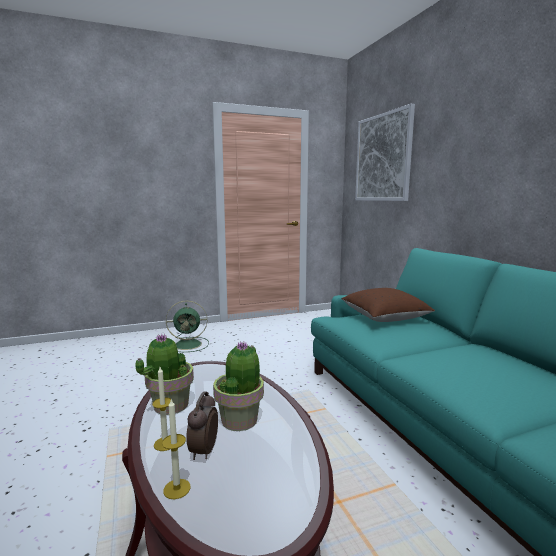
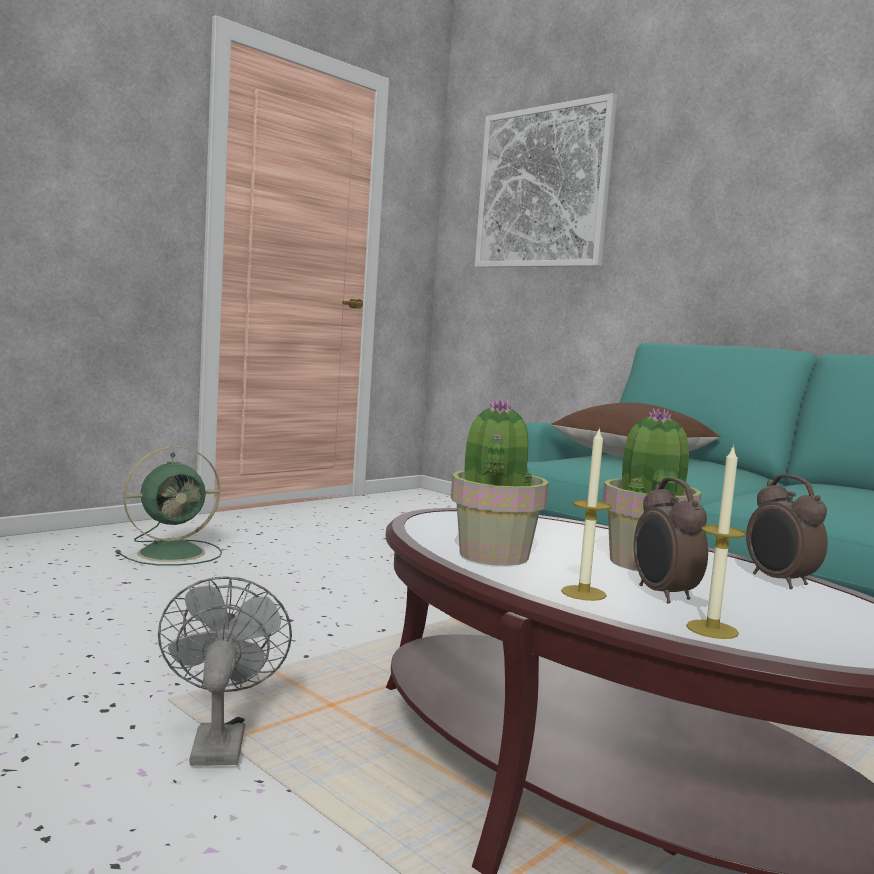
camera: 25 degrees left, 5 degrees down
(105, 455) = (218, 740): none -> grey fan
(291, 448) = (779, 581): none -> alarm clock

